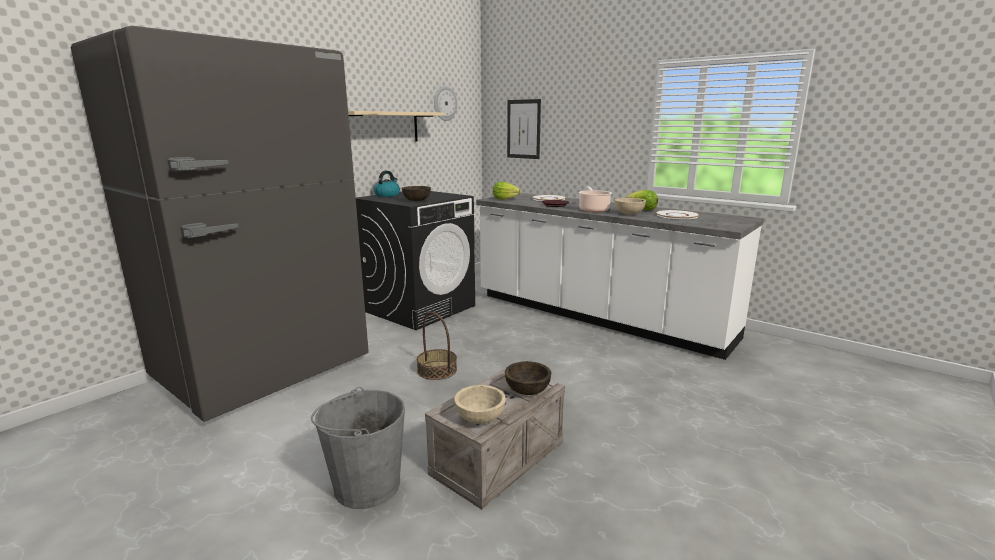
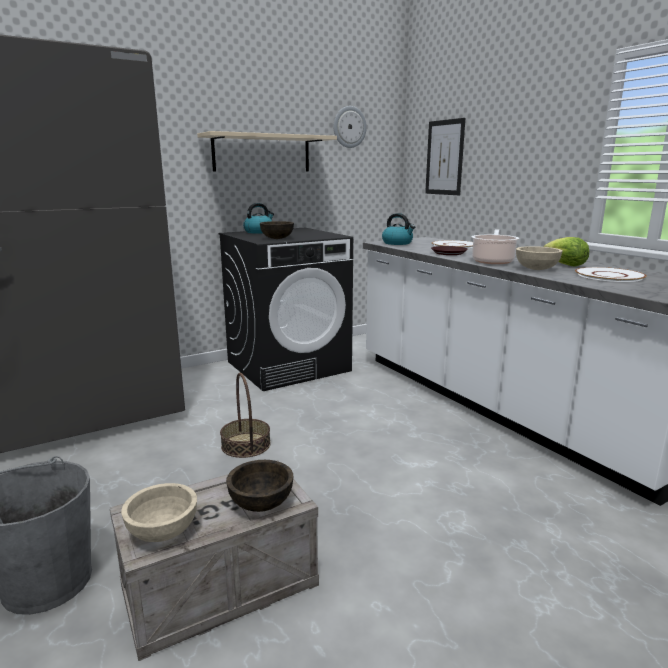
camera: 20 degrees right, 0 degrees up
(505, 199) = (397, 243): lettuce -> kettle

